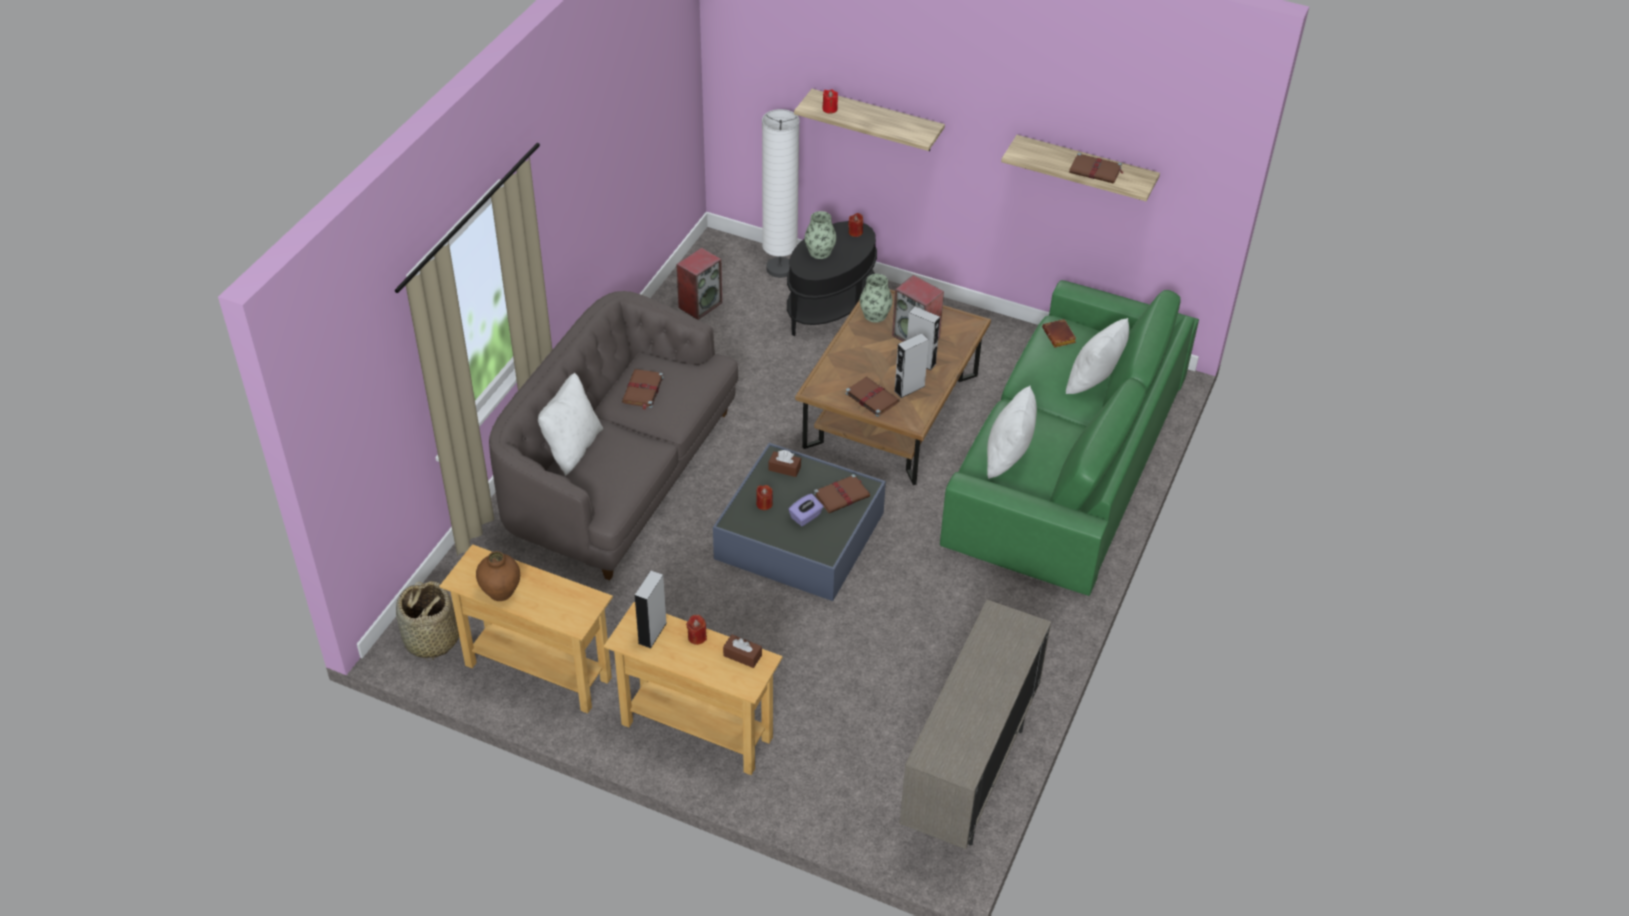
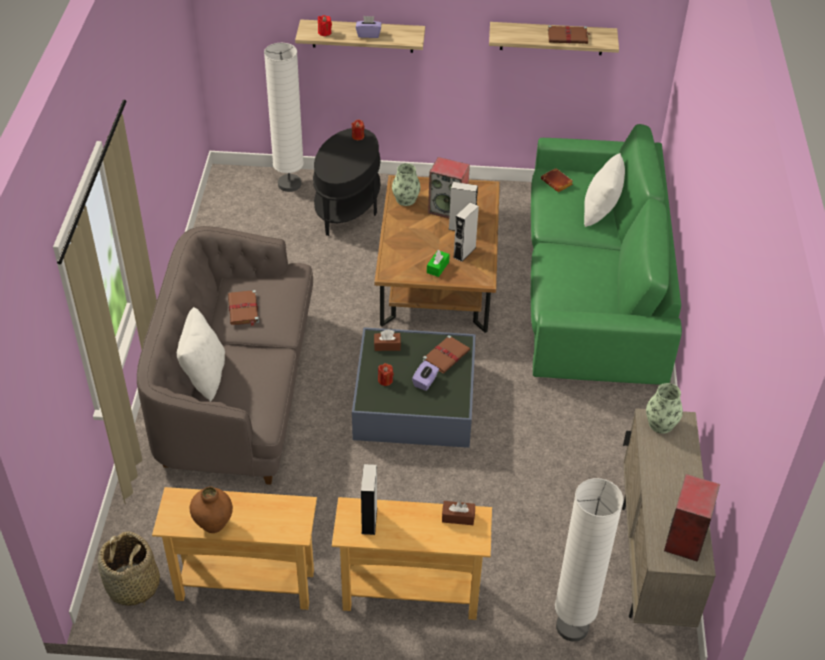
camera: 20 degrees left, 0 degrees up
(697, 637) = (410, 512): red candle -> none
(700, 304) = (237, 228): speaker -> speaker (684, 538)
(820, 252) = (337, 159): vase -> vase (660, 424)
(847, 813) = (572, 627): none -> white floor lamp
(871, 397) = (437, 267): brown book -> green tissue box
(876, 121) = (368, 34): none -> purple tissue box
(1008, 456) = (568, 288): white pillow -> none

